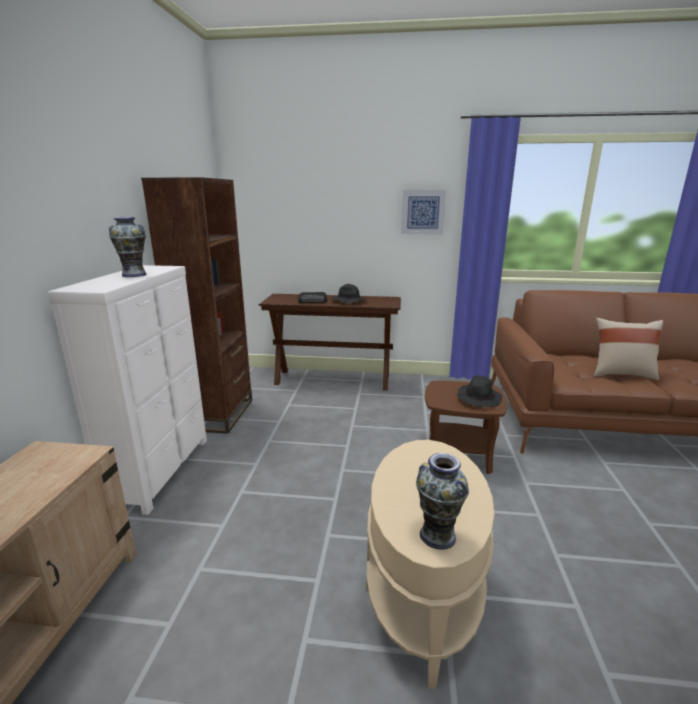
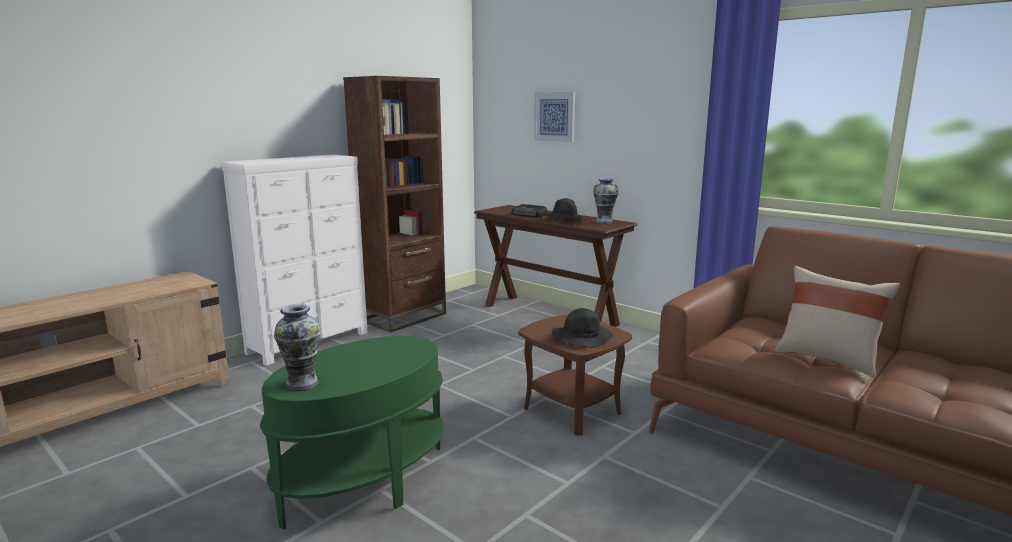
camera: 35 degrees right, 5 degrees down
(134, 275) = (300, 158): vase -> vase (604, 222)
(423, 212) = (667, 115): picture -> picture (555, 116)
(423, 593) = (364, 482): beige side table -> green side table

